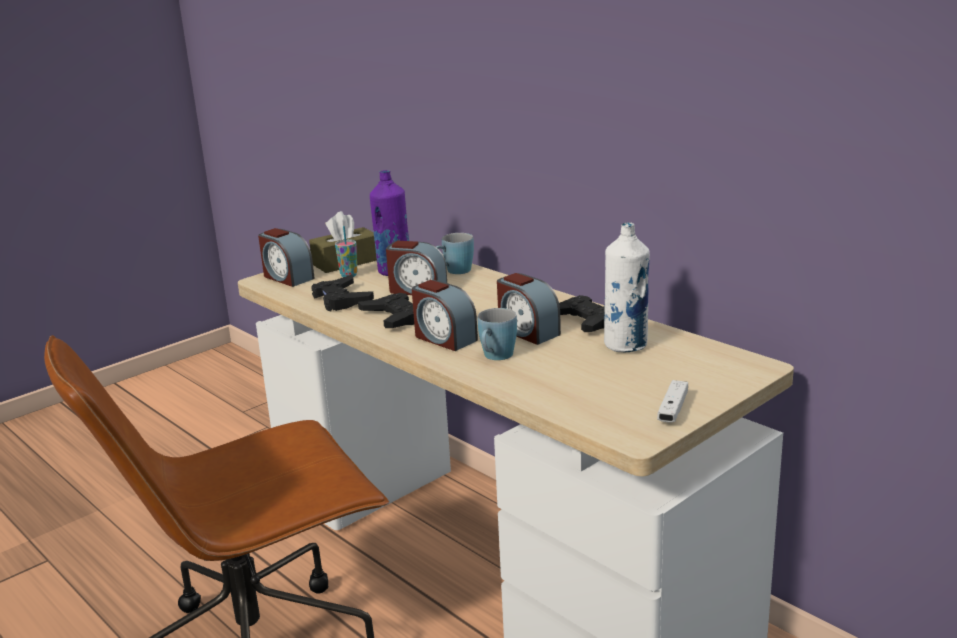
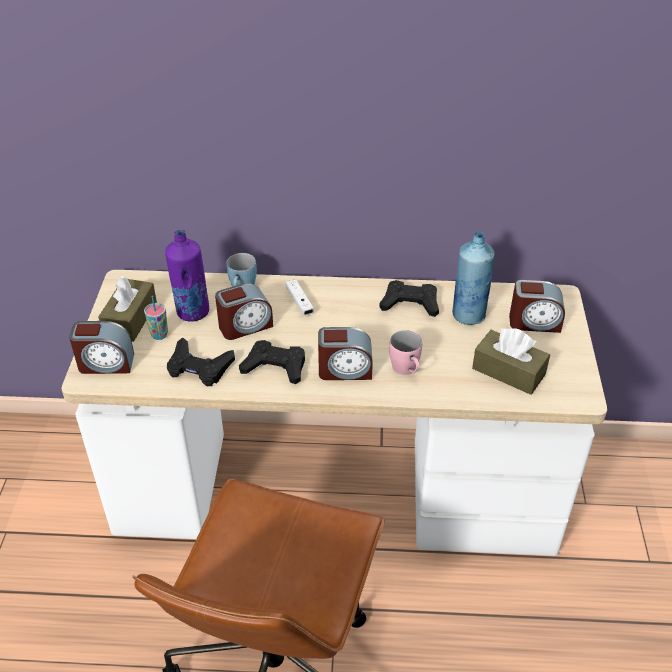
camera: 45 degrees left, 20 degrees up
(495, 357) = (407, 370): blue mug -> pink mug
(527, 331) = (390, 333): alarm clock -> alarm clock (534, 322)
(592, 392) = (508, 371): none -> brown tissue box
(626, 345) = (468, 315): white bottle -> blue bottle
(673, 409) = (568, 361): white game controller -> white game controller (299, 302)

